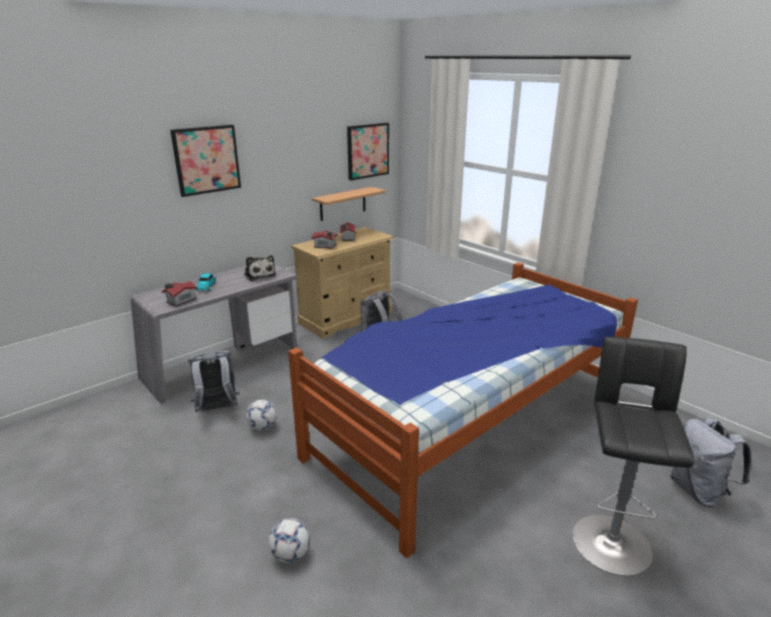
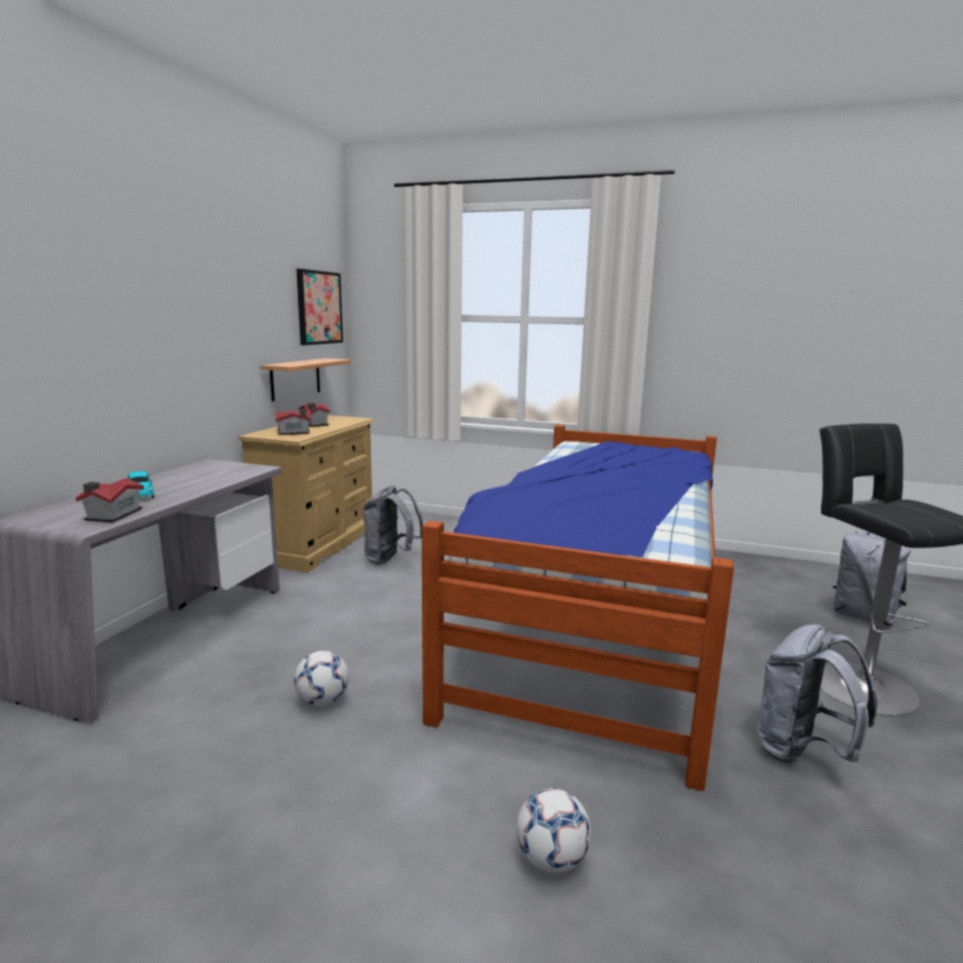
camera: 30 degrees left, 10 degrees down
(206, 160) = (119, 280): picture -> none
(217, 409) = (215, 700): grey backpack -> grey backpack (802, 752)
(259, 275) = (220, 473): plush toy -> none

